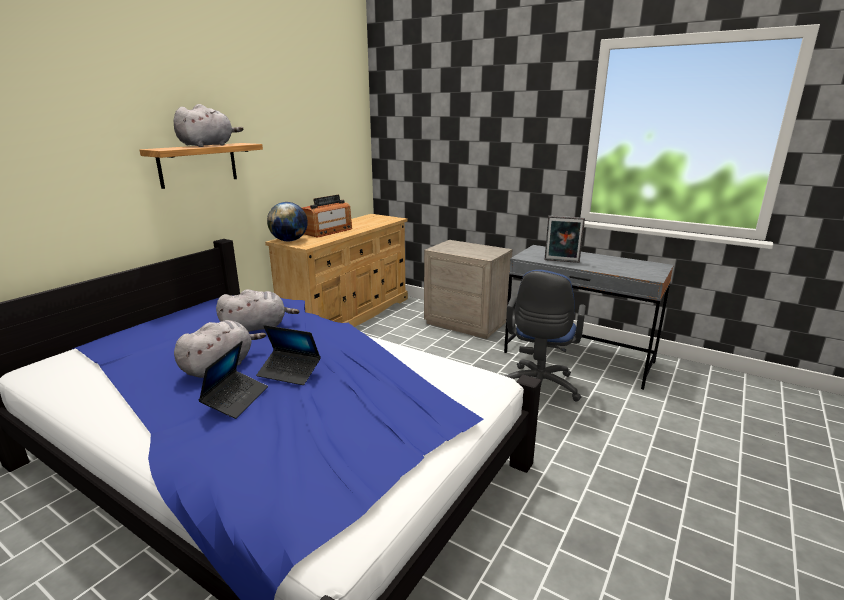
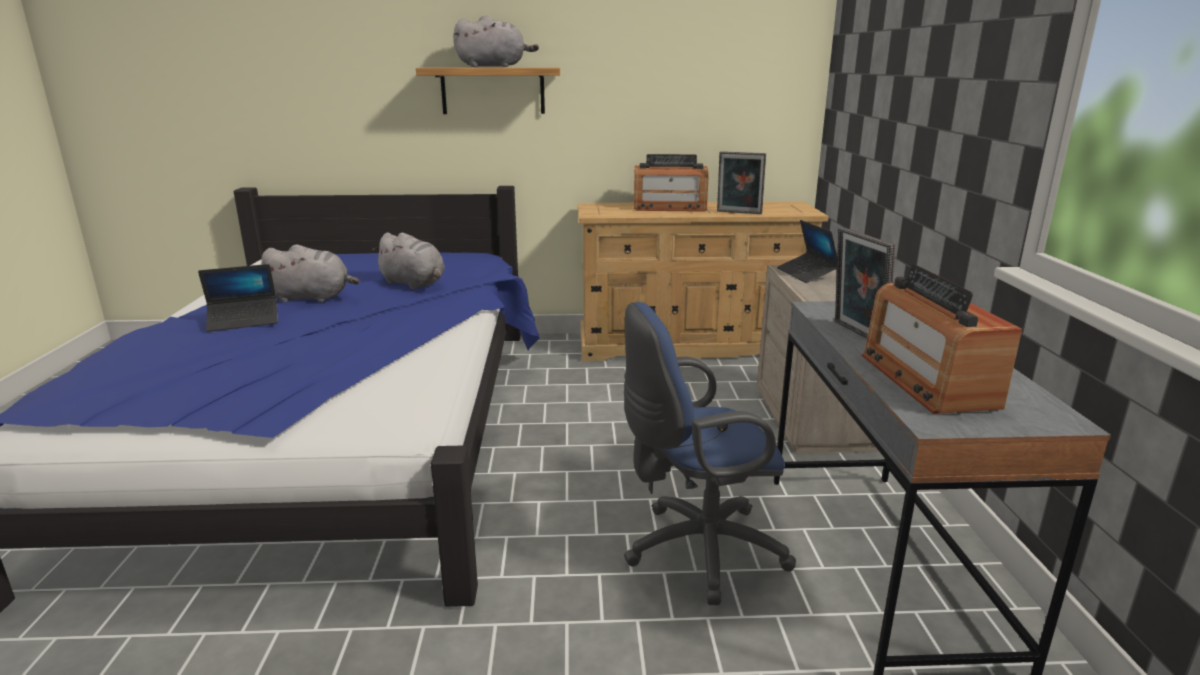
camera: 55 degrees right, 0 degrees up
(289, 240) = (598, 207): globe -> none
(289, 372) = (314, 321): laptop -> laptop (806, 274)
(369, 226) = (738, 213): none -> picture frame
(616, 267) = (926, 380): none -> radio

